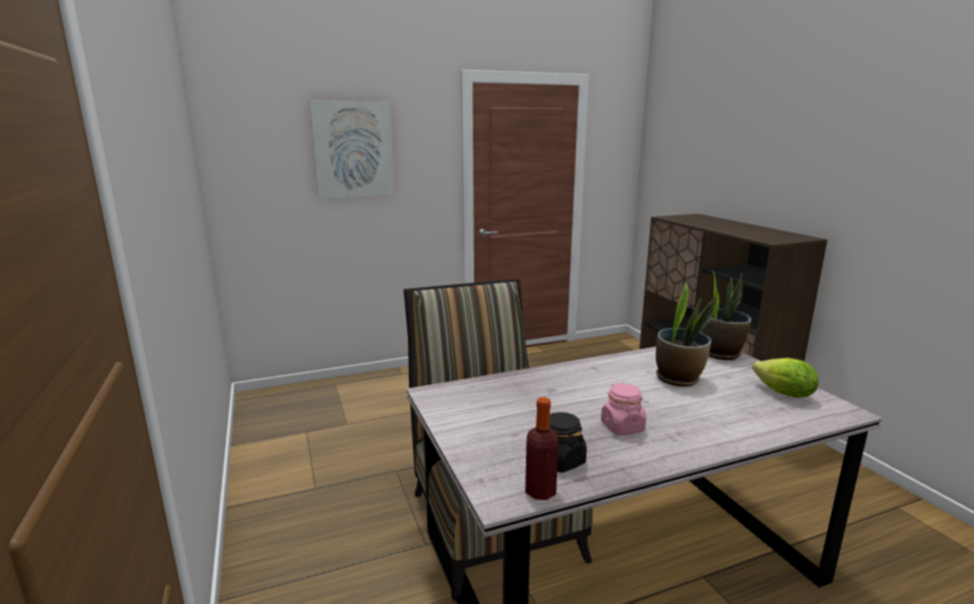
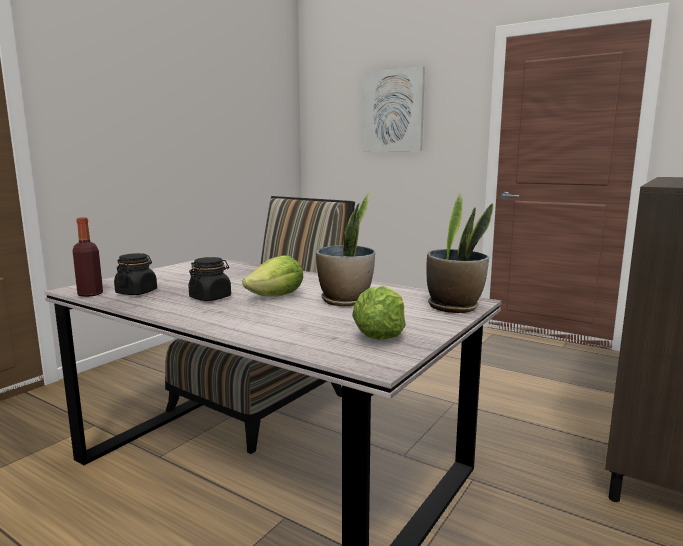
camera: 55 degrees right, 5 degrees down
(622, 427) = (210, 298): pink jar -> black jar
(643, 398) = (277, 296): none -> lettuce

